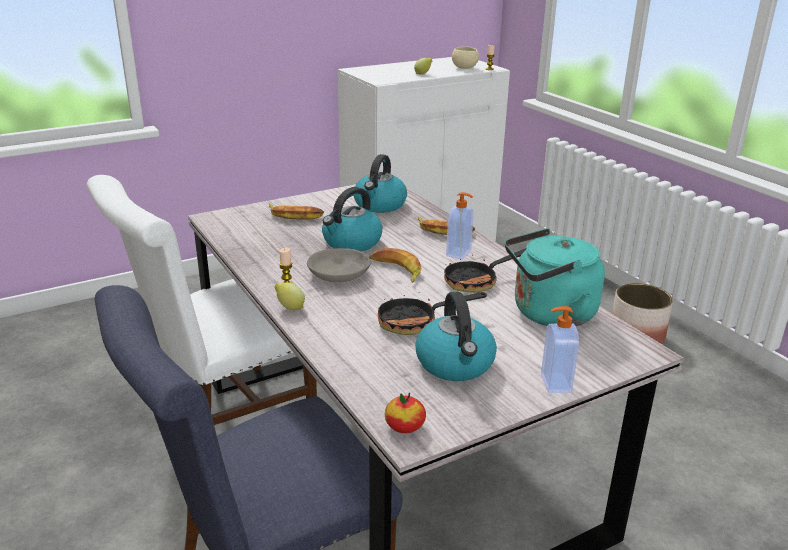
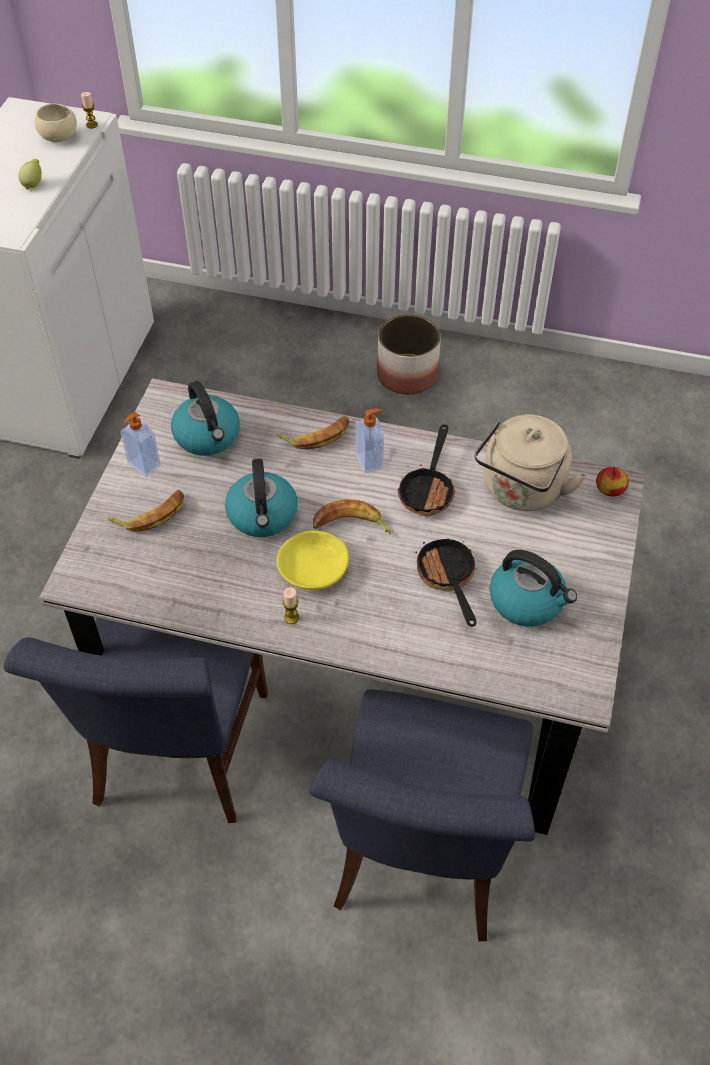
camera: 45 degrees left, 25 degrees up
(223, 423) = (178, 758): white chair -> blue chair
(290, 308) = (335, 643): lemon -> none
(340, 274) = (314, 568): grey bowl -> yellow bowl
(405, 426) = (570, 689): apple -> apple (610, 489)
(416, 322) = (447, 578): frying pan -> frying pan turned 135 degrees clockwise
(549, 314) = (521, 491): turquoise kettle -> beige kettle
(554, 383) = (605, 567): soap dispenser -> soap dispenser (143, 465)

